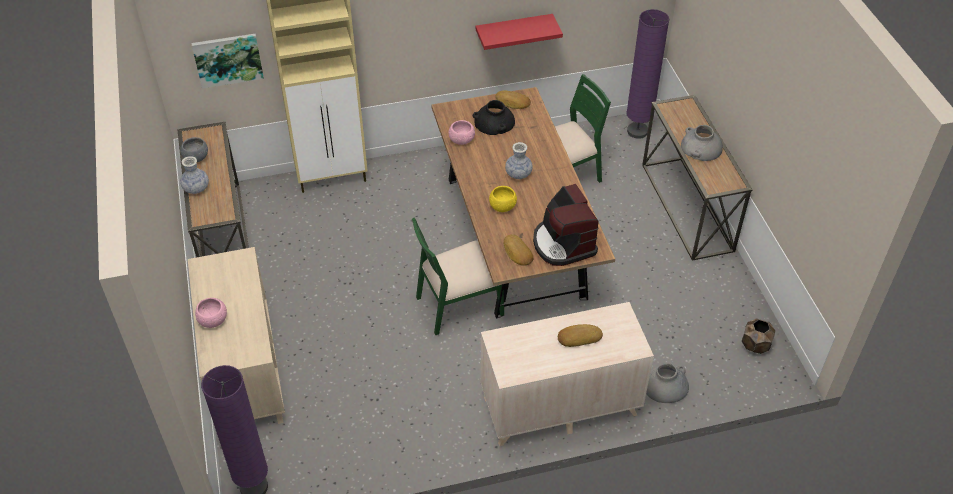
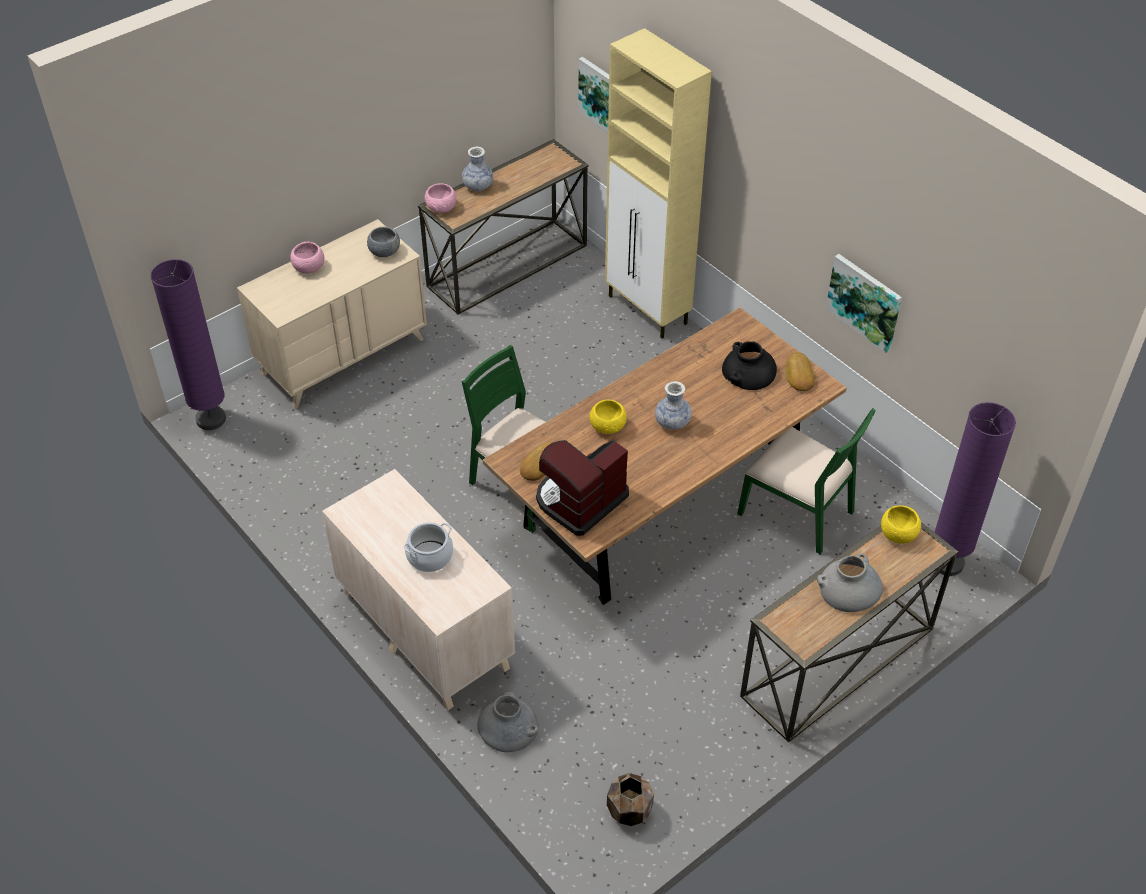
camera: 65 degrees right, 0 degrees up
(196, 157) = (521, 168): grey bowl -> grey bowl (384, 252)
(461, 140) = (696, 353): pink bowl -> pink bowl (441, 208)
(513, 30) = (865, 302): red shelf -> picture
(579, 337) = (429, 556): bread -> cooking pot
(670, 112) = (898, 534): none -> yellow bowl

